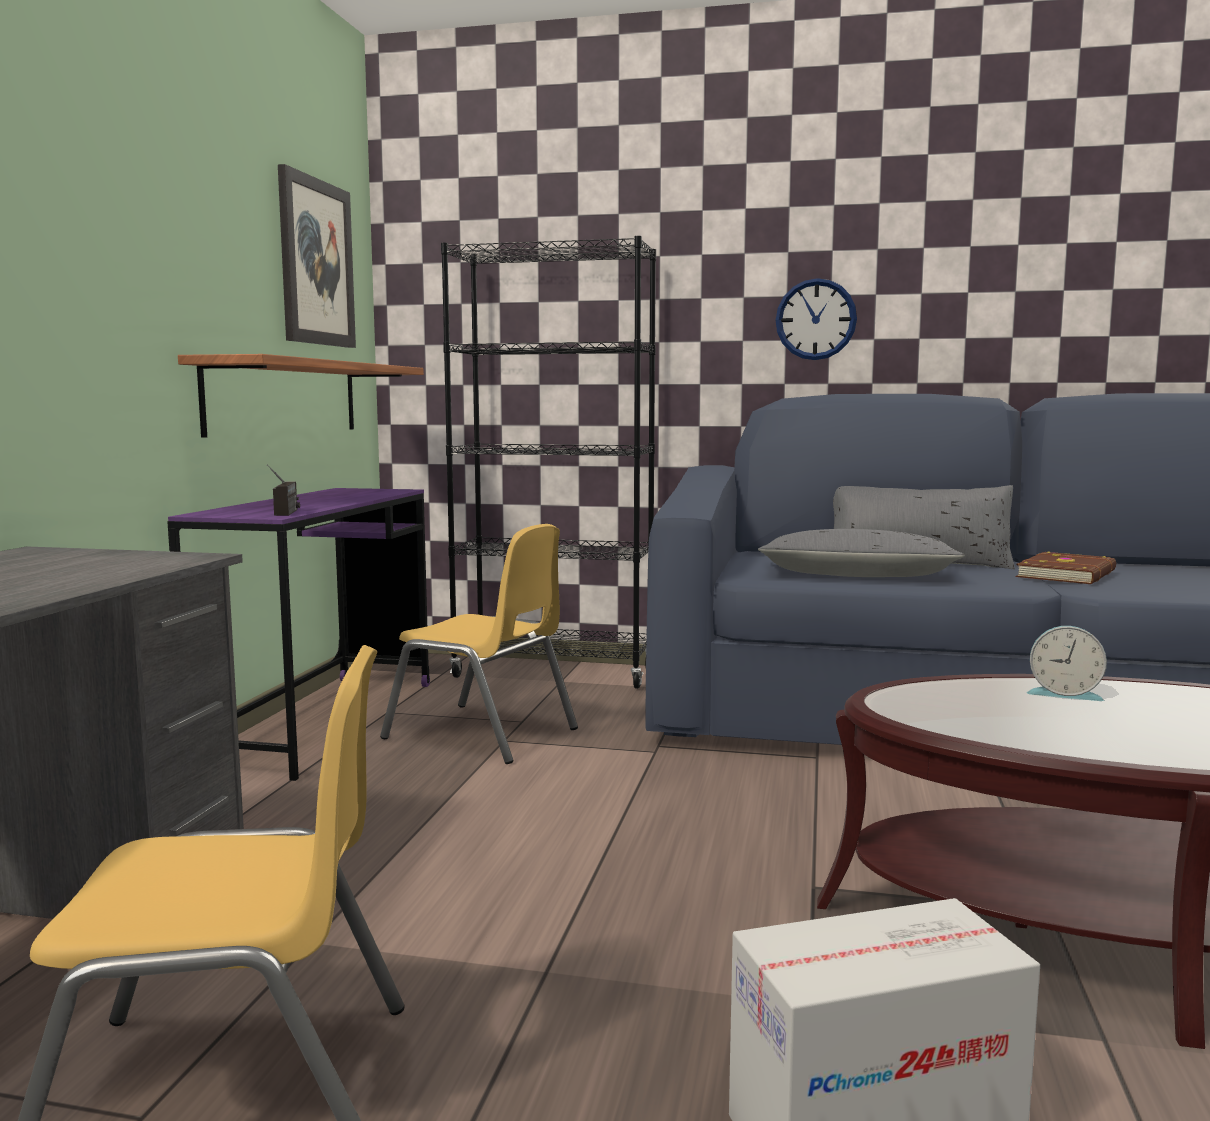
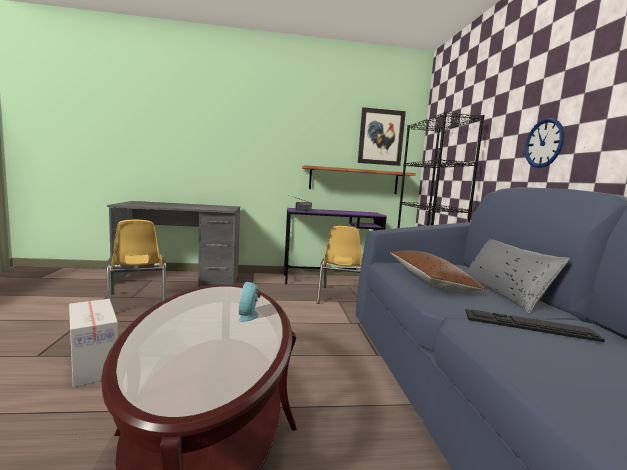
camera: 70 degrees right, 0 degrees up
(856, 577) = (430, 281): grey pillow -> brown pillow
(1068, 574) = (528, 324): brown book -> keyboard

